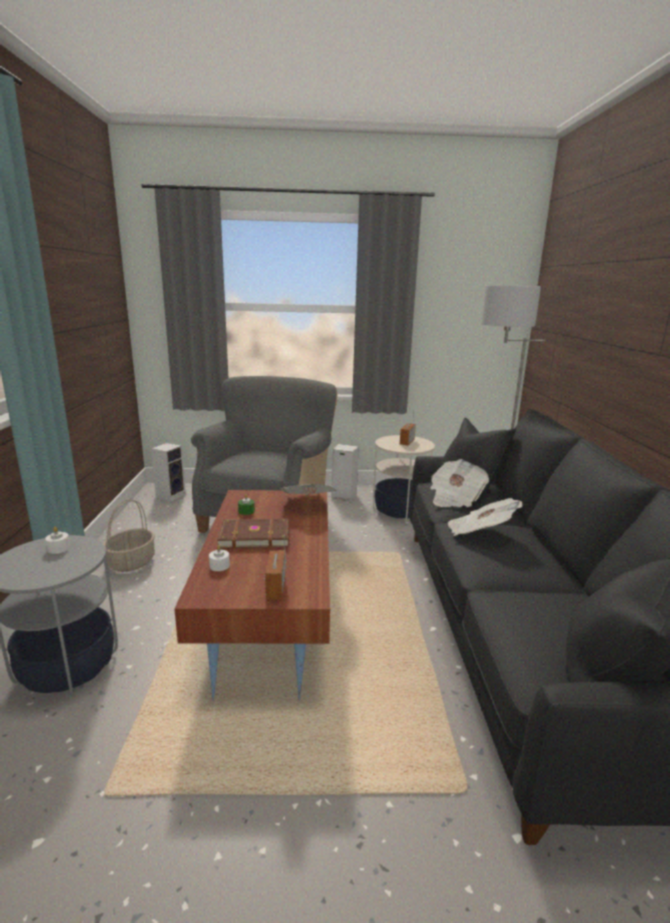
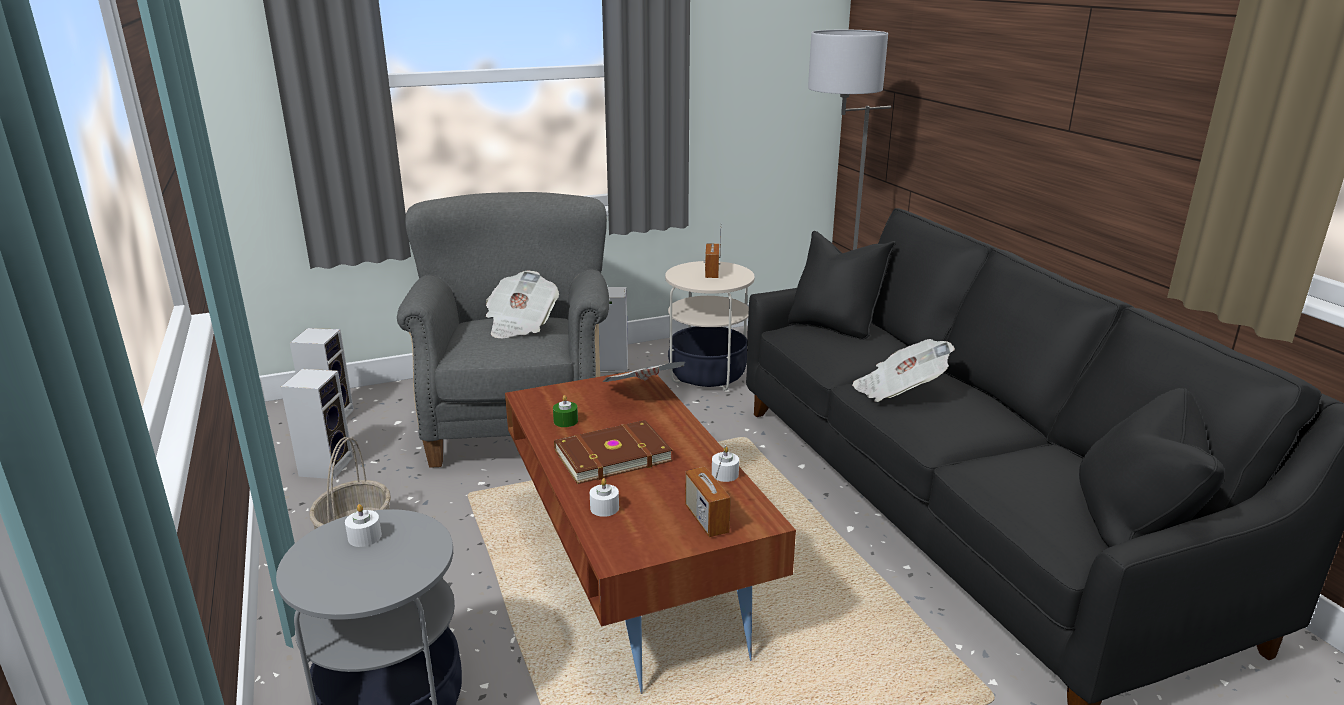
camera: 20 degrees left, 5 degrees up
(148, 520) = (326, 465): none -> speaker
(314, 562) = (725, 474): none -> white candle
(455, 498) = (834, 348): newspaper -> newspaper (520, 324)

